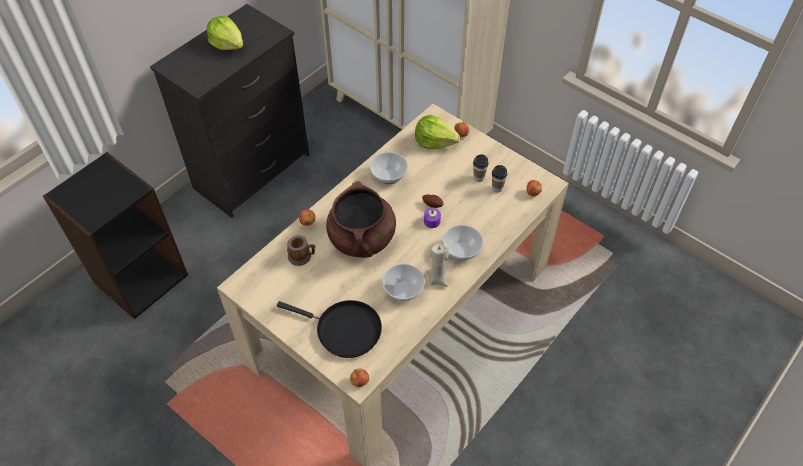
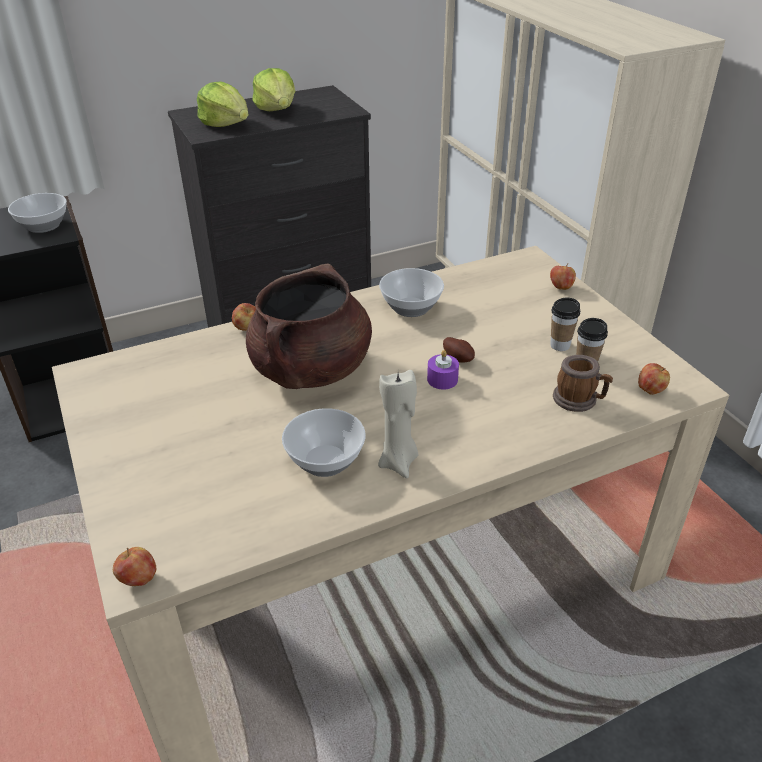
camera: 25 degrees right, 15 degrees down
(302, 256) = (203, 365): mug -> mug (579, 400)
(344, 330) = (181, 485): black frying pan -> none
(434, 141) = (511, 286): lettuce -> lettuce (226, 124)
(461, 250) = (469, 434): bowl -> bowl (44, 225)

